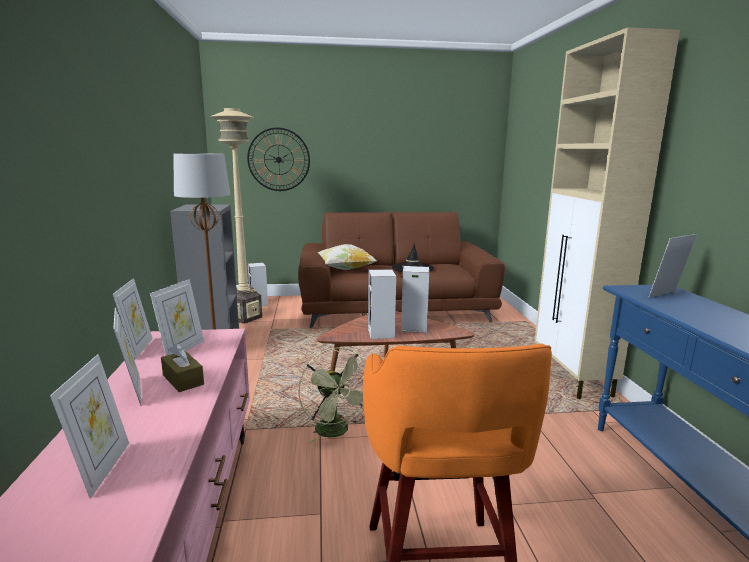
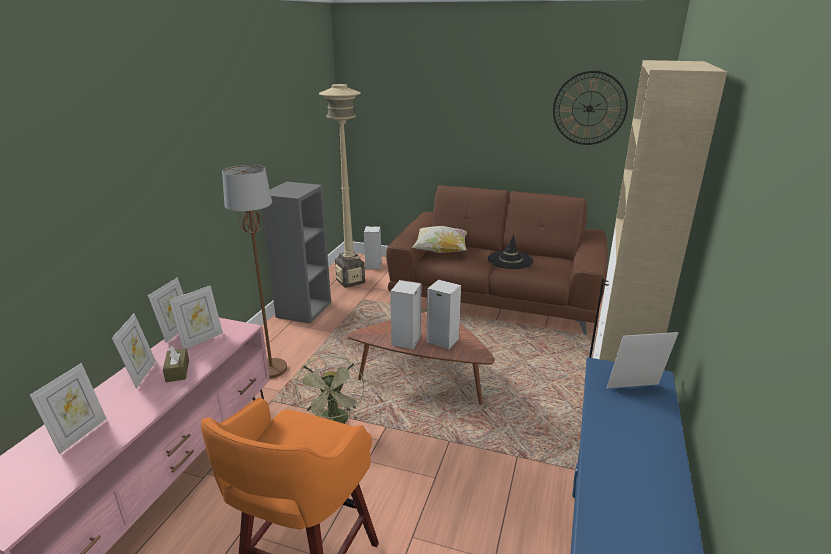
camera: 25 degrees right, 10 degrees up
(278, 159) = (401, 125): wall clock -> wall clock (589, 108)

